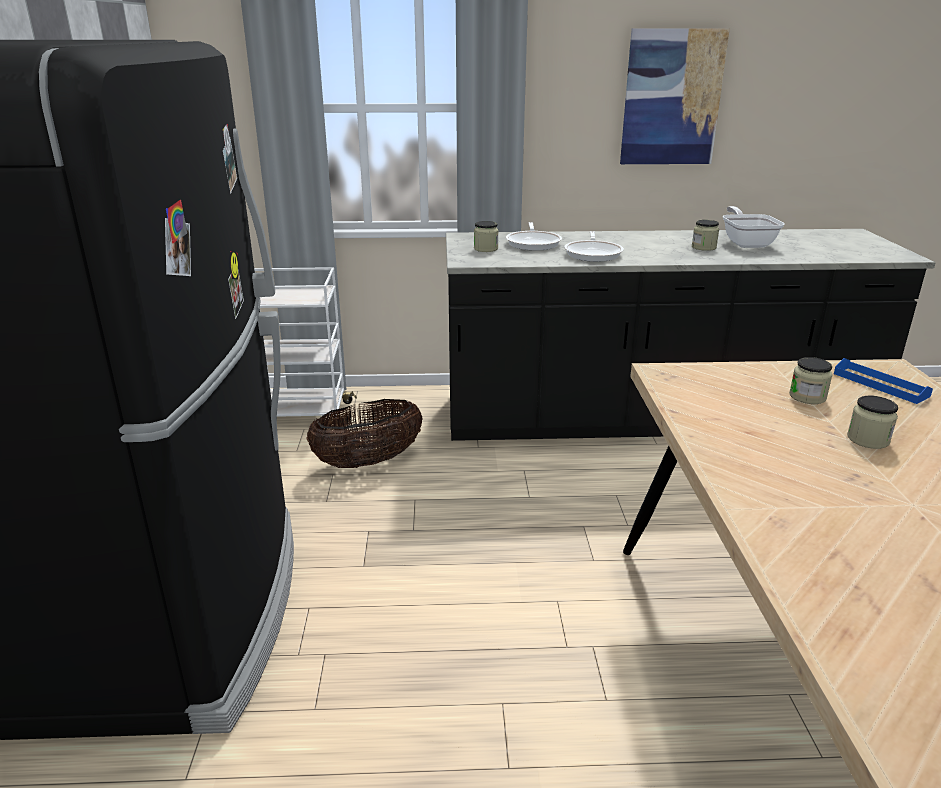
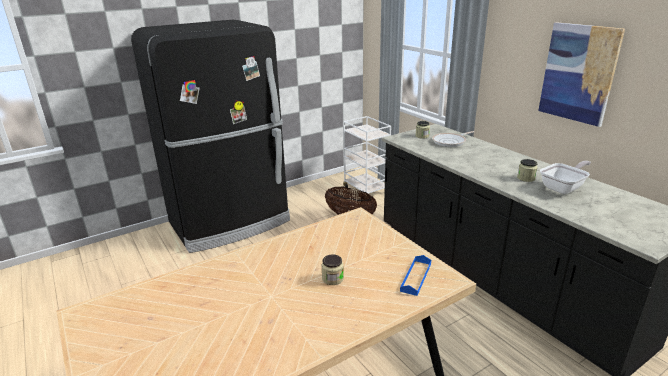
camera: 60 degrees right, 0 degrees up
(593, 254) = (456, 156): frying pan -> none
(807, 397) = (370, 256): jar -> none

